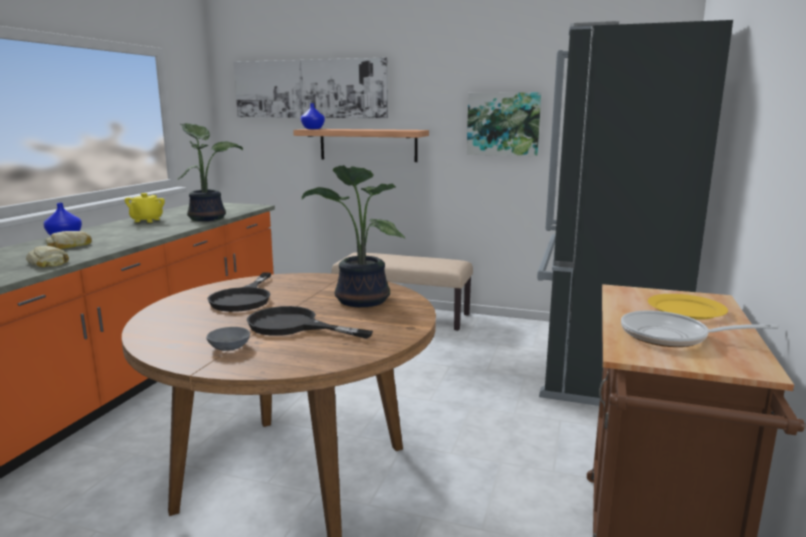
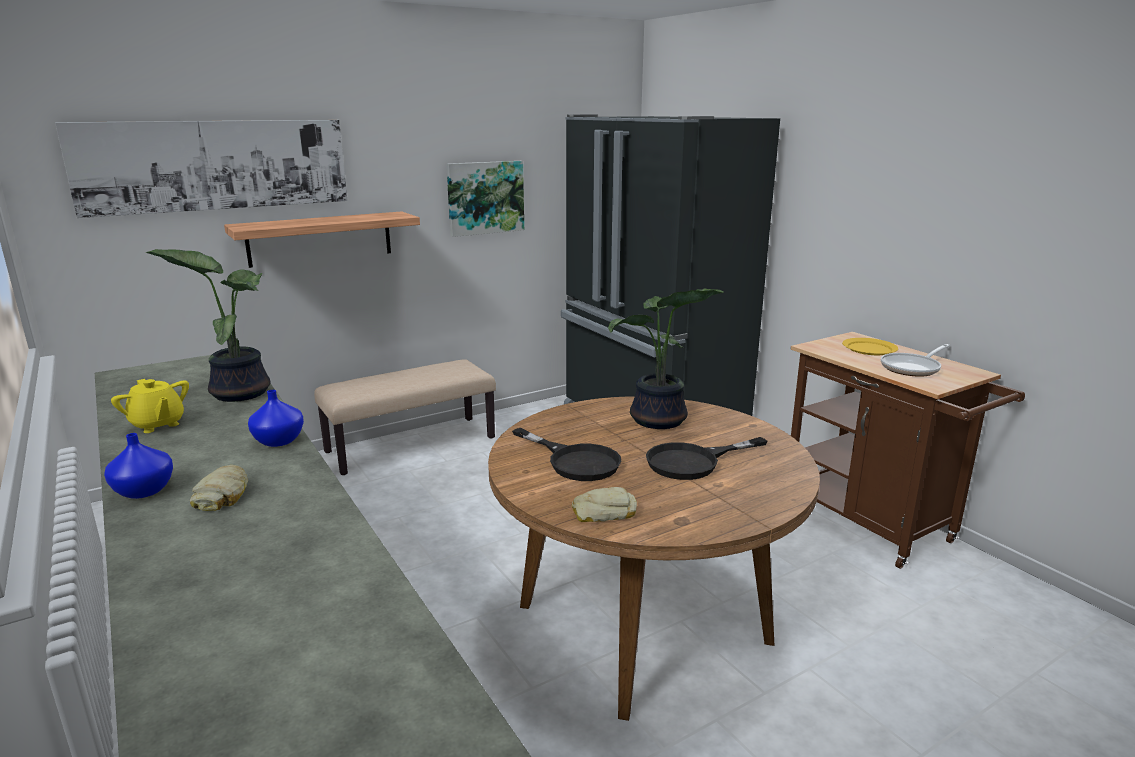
camera: 50 degrees left, 5 degrees up
(48, 262) = (311, 521): bread -> bread (603, 512)
(231, 347) = (717, 498): grey bowl -> none
(312, 129) = (245, 225): blue vase -> blue vase (277, 441)

